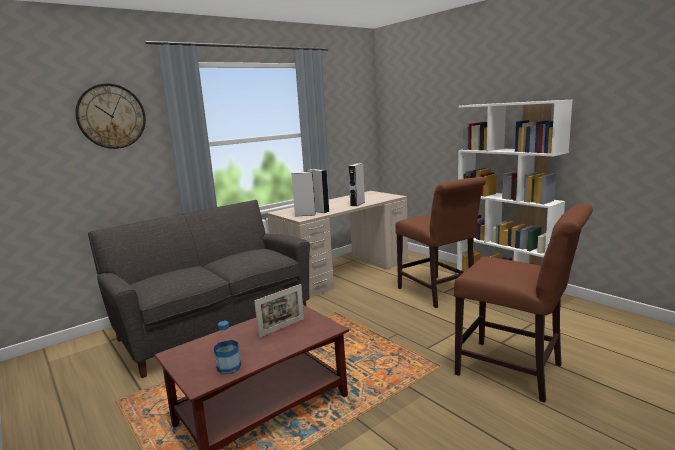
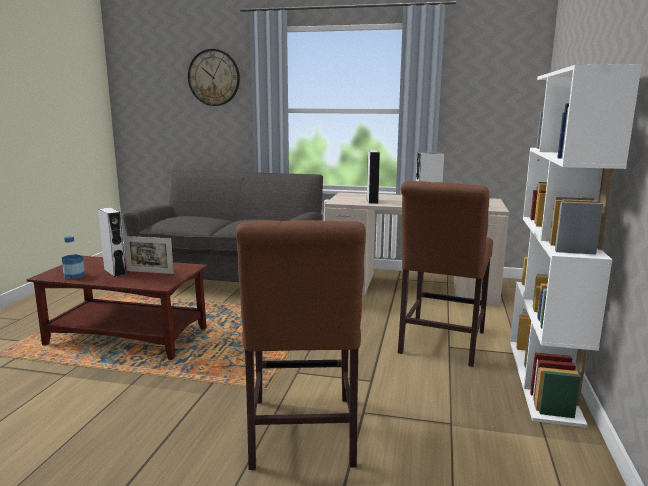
camera: 50 degrees right, 0 degrees up
(305, 215) = (351, 200): grey speaker -> grey speaker (115, 272)

